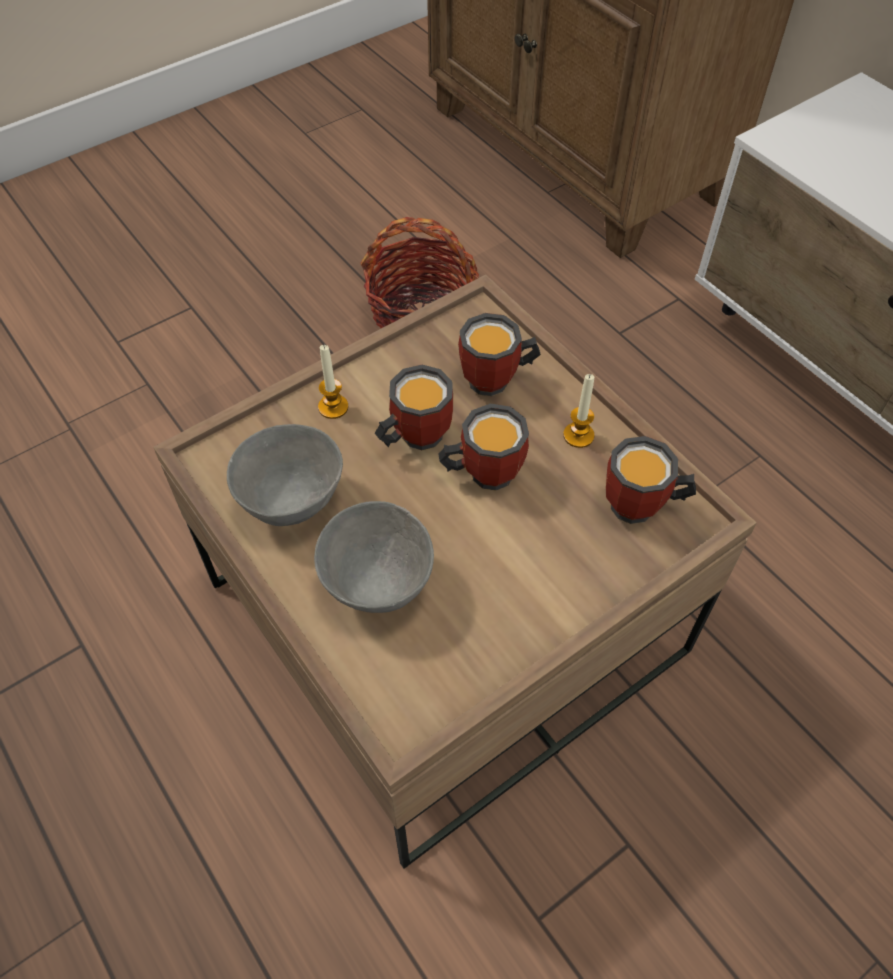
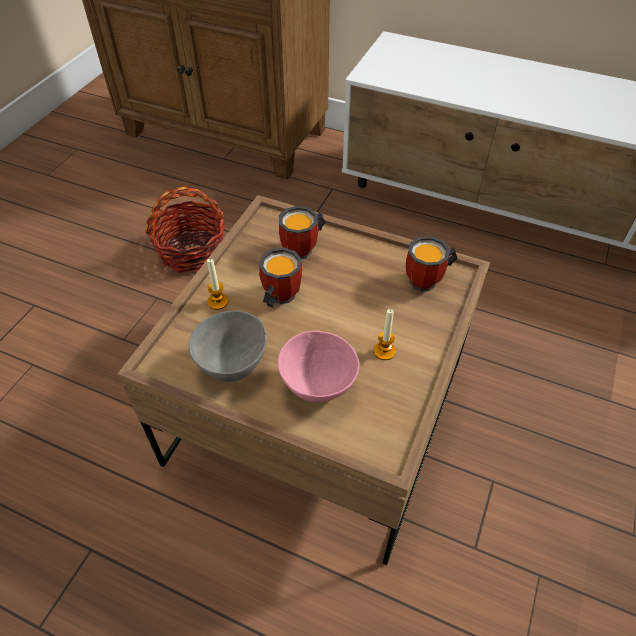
camera: 30 degrees left, 5 degrees down
(376, 585) = (317, 387): grey bowl -> pink bowl
(482, 471) = (331, 299): mug -> none
(578, 435) = (369, 258): candle -> candle (384, 351)

